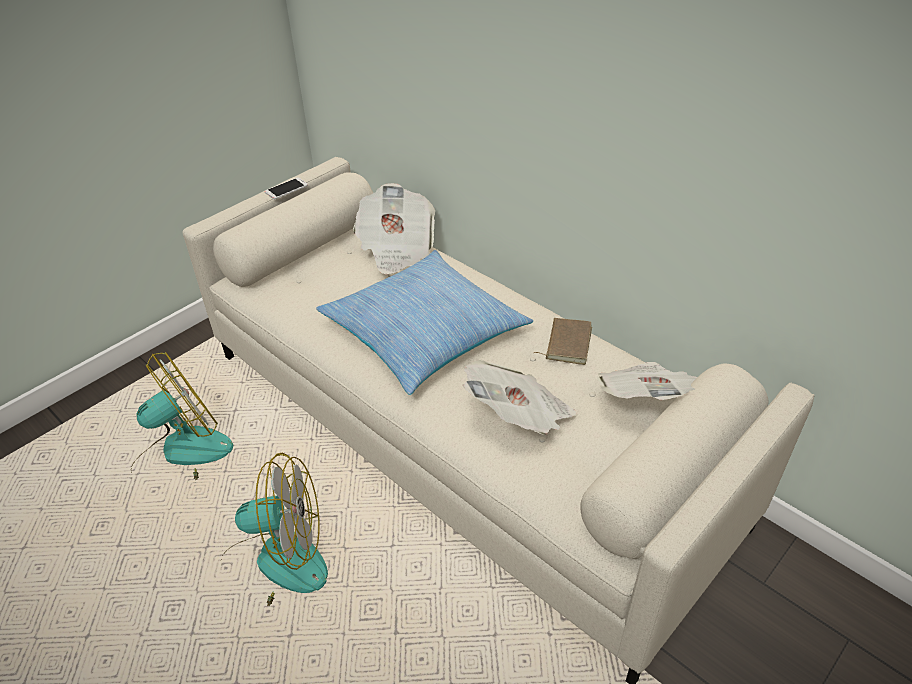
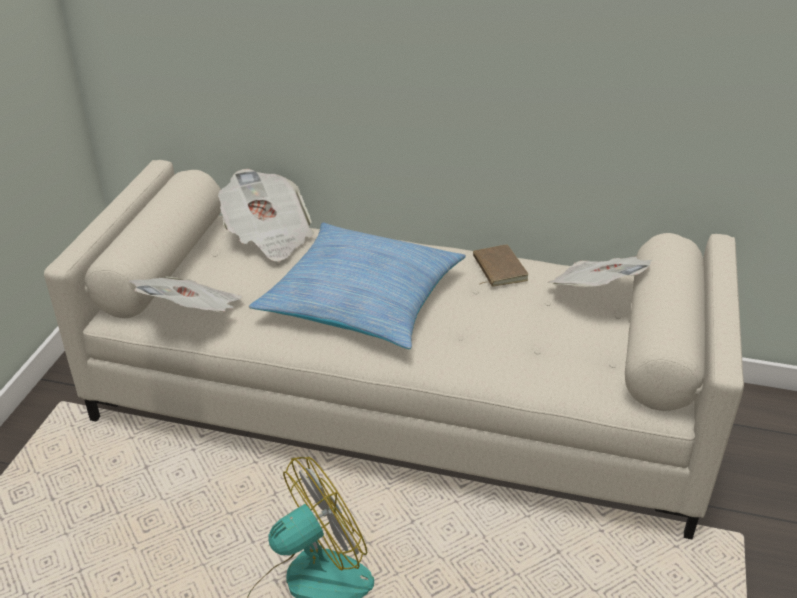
camera: 30 degrees left, 5 degrees down
(182, 456) = (119, 534): fan -> none
(286, 189) = (129, 202): phone -> none
(519, 417) = (508, 339): newspaper -> newspaper (192, 314)

